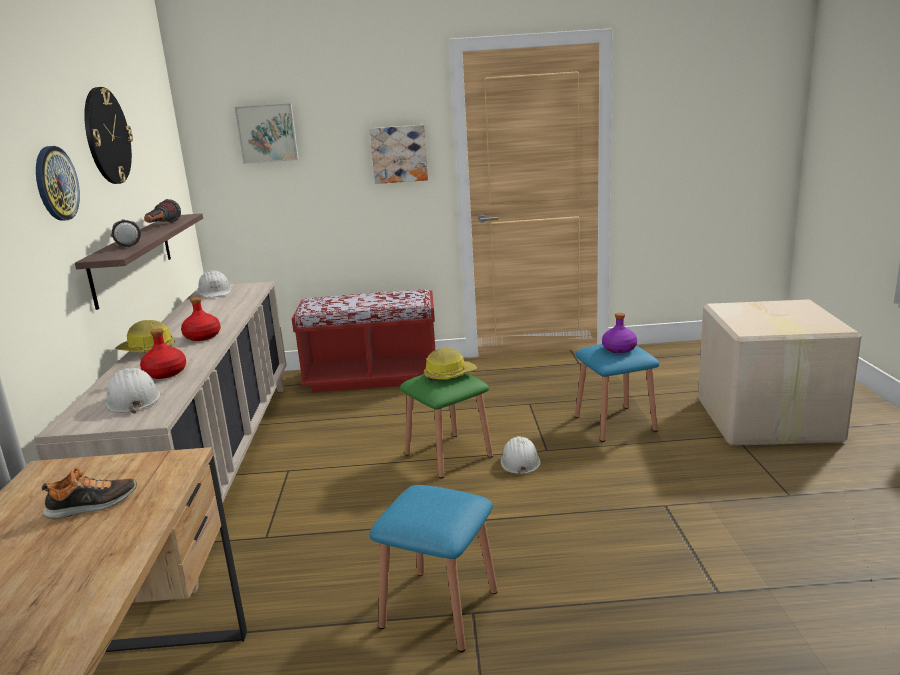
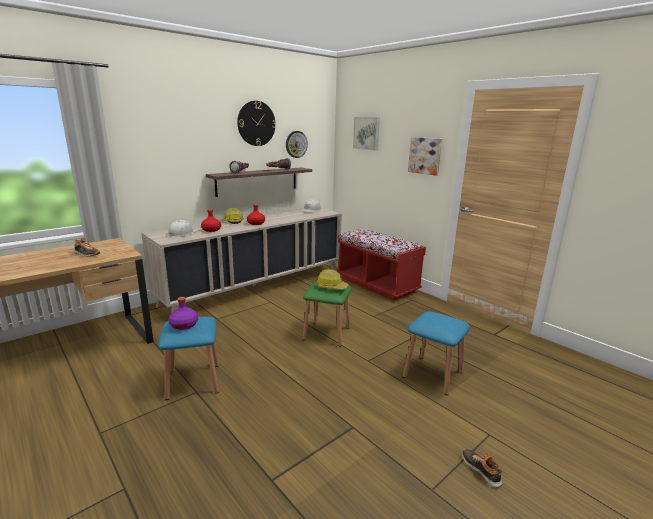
camera: 50 degrees right, 0 degrees up
(55, 183) = (203, 139): wall clock -> wall clock (296, 144)
(519, 461) = (345, 356): white hard hat -> none
(618, 349) = (440, 321): purple bottle -> purple bottle (184, 325)
(765, 420) = (539, 446): cardboard box -> none
(778, 460) = (481, 470): none -> shoe

